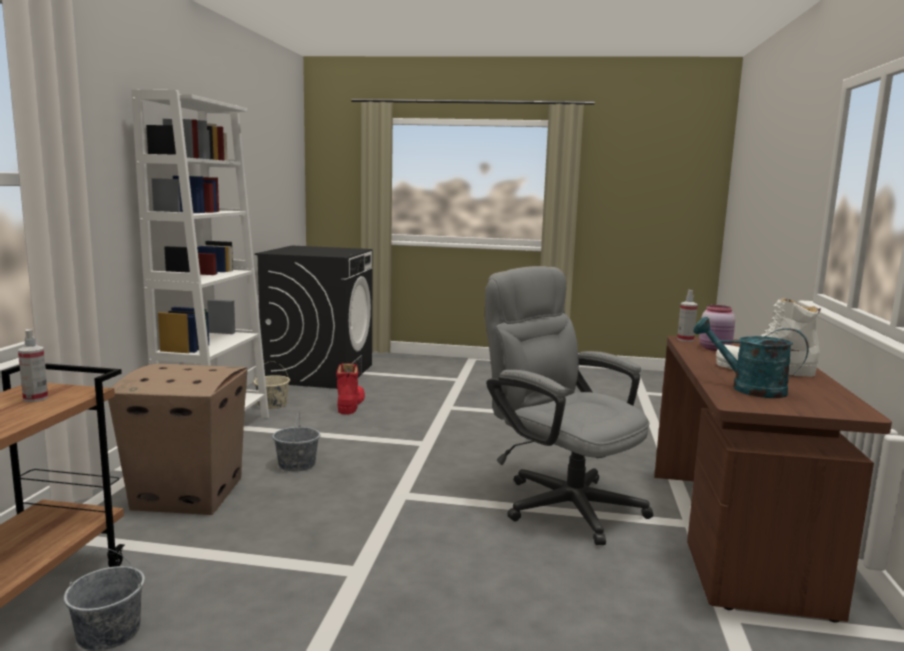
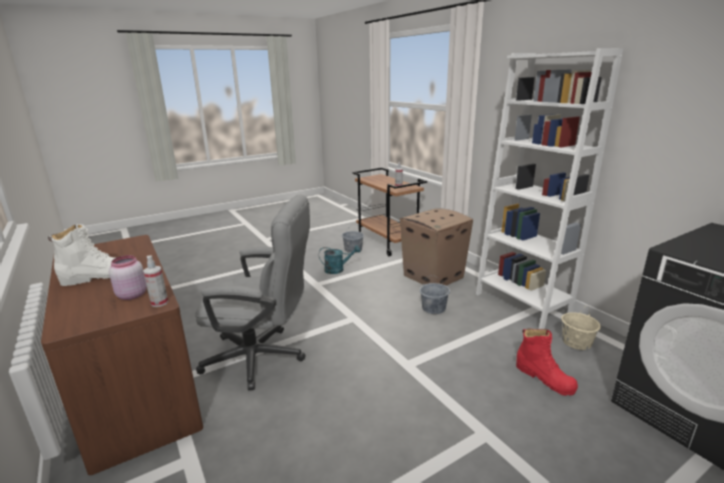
camera: 140 degrees right, 10 degrees up
(748, 388) = (124, 252): turquoise watering can -> turquoise watering can (338, 269)

